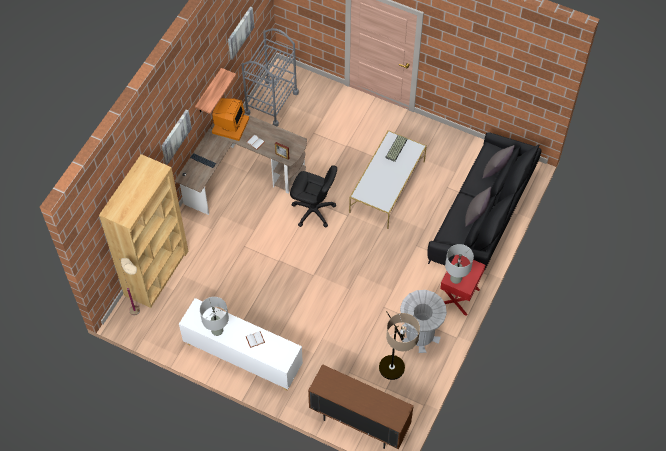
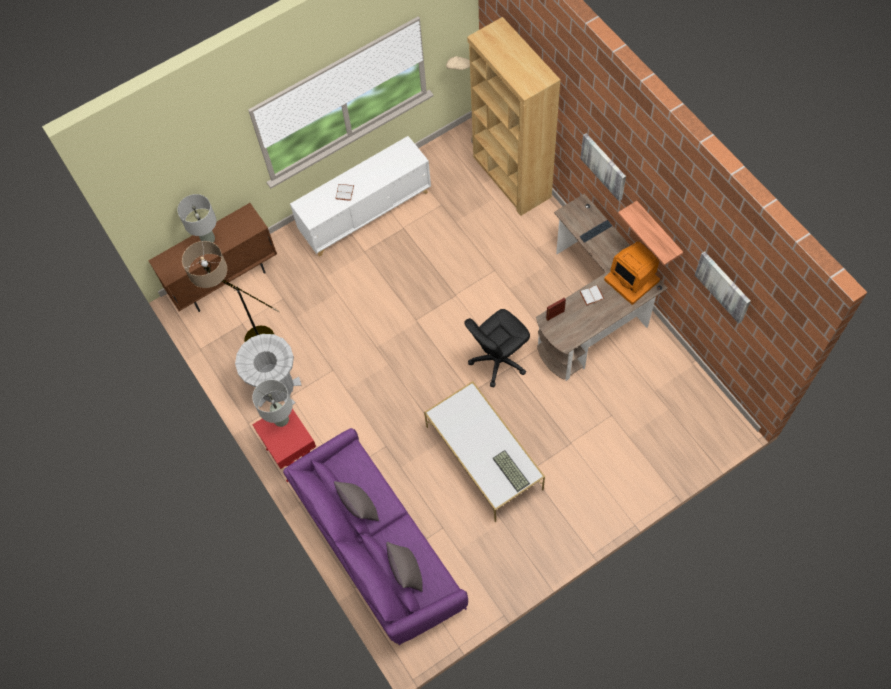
camera: 125 degrees right, 5 degrees up
(217, 330) = (377, 164): grey table lamp -> grey table lamp (208, 239)
(271, 103) = (684, 389): grey cart -> none
(483, 216) = (377, 545): black sofa -> purple sofa

